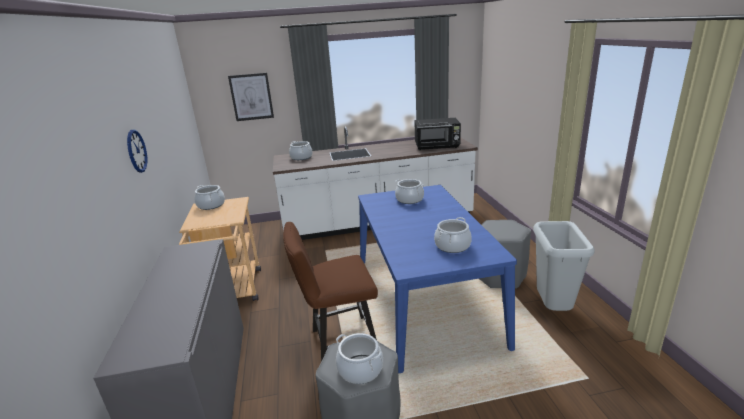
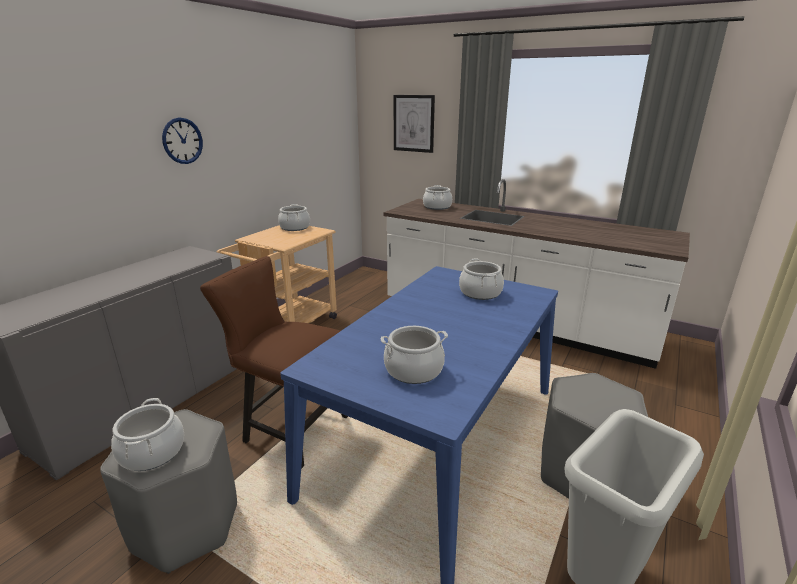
camera: 40 degrees right, 0 degrees up
(437, 146) = (623, 239): black microwave -> none

